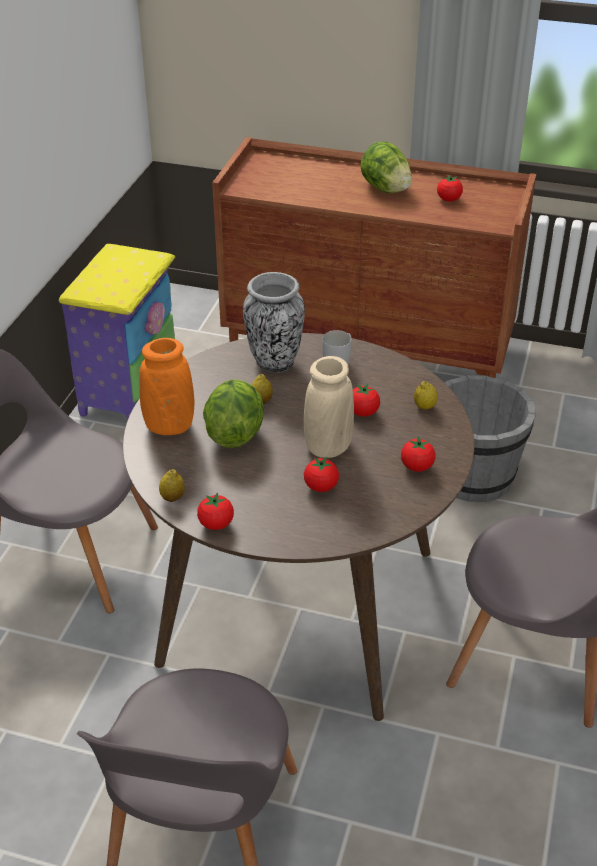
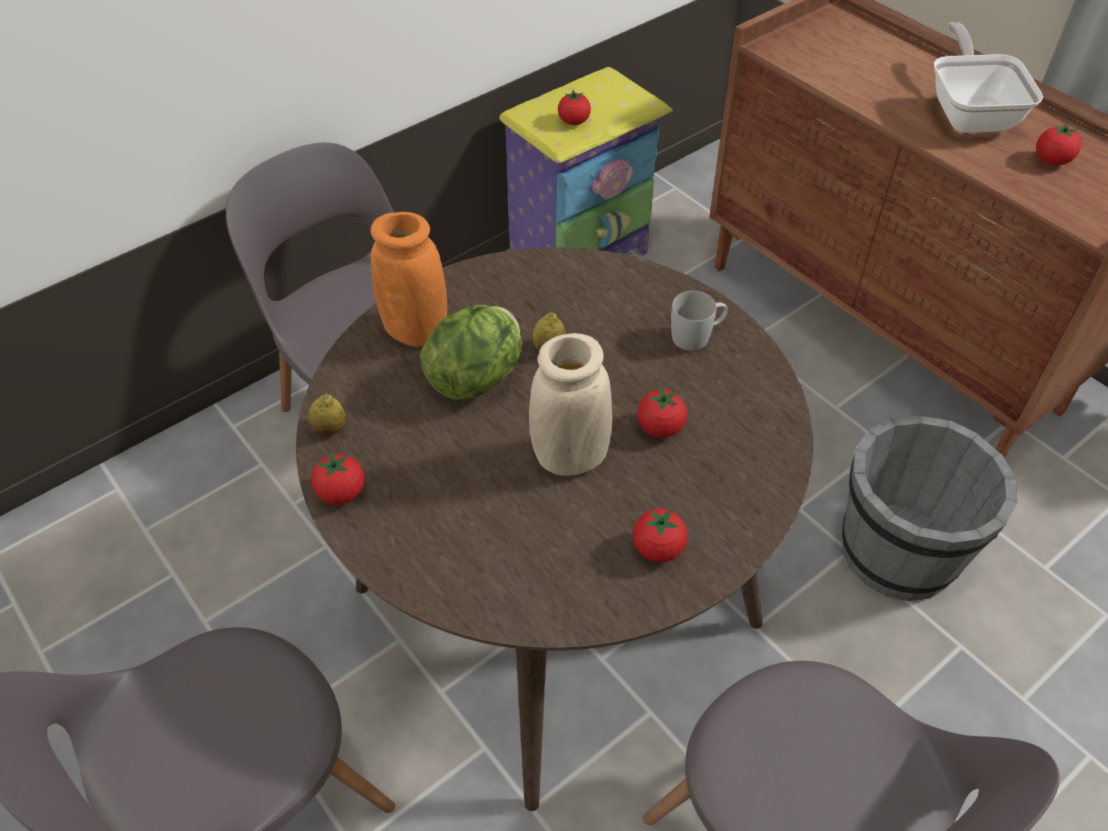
camera: 35 degrees right, 10 degrees up
(275, 362) = (614, 302): vase -> none
(321, 487) = (508, 509): tomato -> tomato (574, 122)
(385, 189) = (970, 113): lettuce -> frying pan
(425, 407) = (751, 461): lemon -> none

